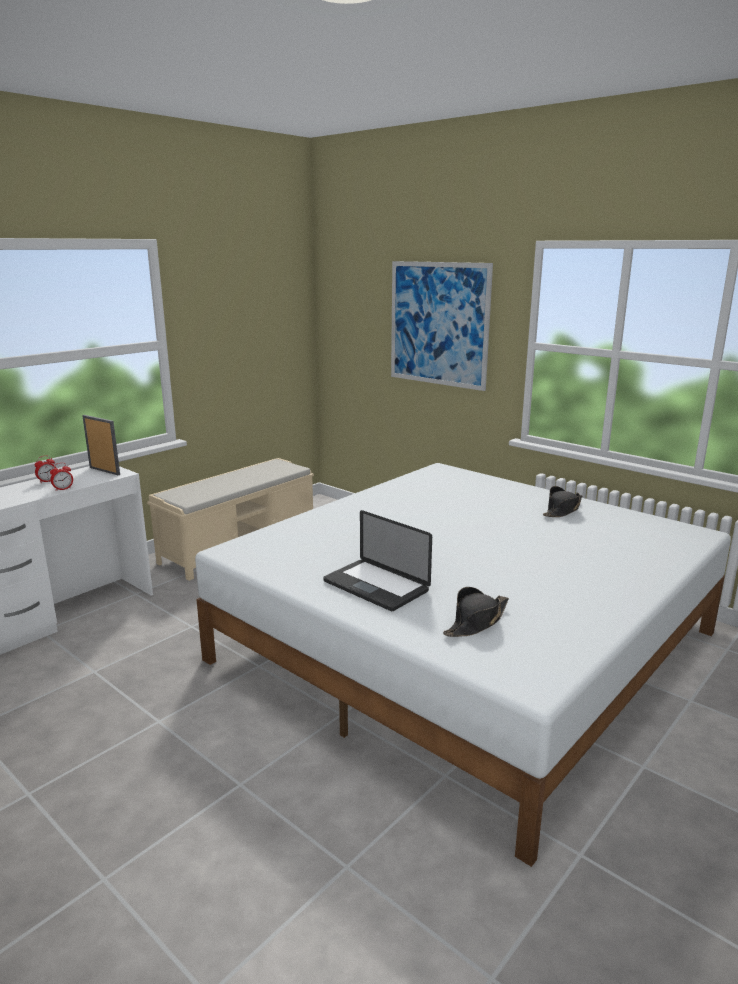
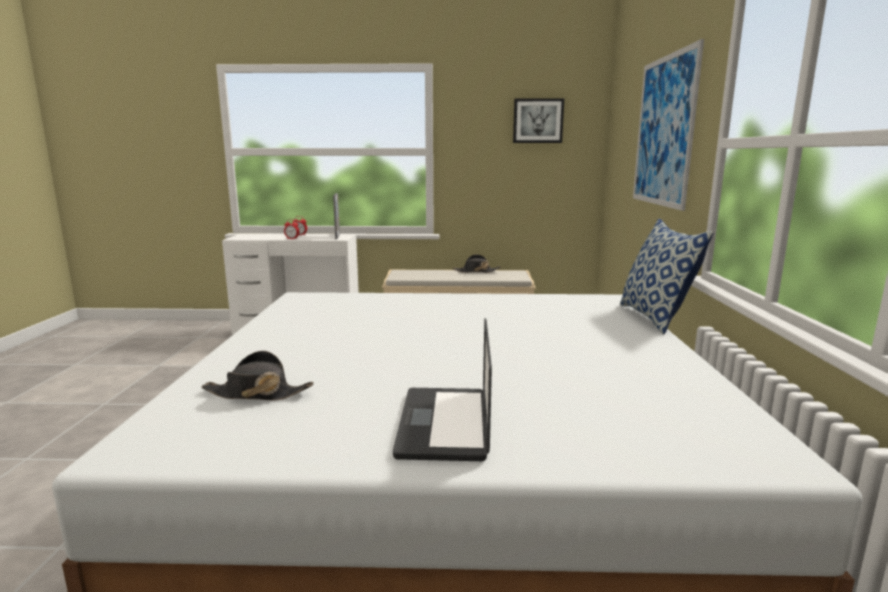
camera: 50 degrees right, 5 degrees down
(260, 301) = (538, 121): none -> picture
(375, 586) = (291, 343): laptop -> laptop (444, 424)
(498, 476) = (656, 318): none -> pillow
(562, 510) = (635, 362): black hat -> black hat (476, 271)

